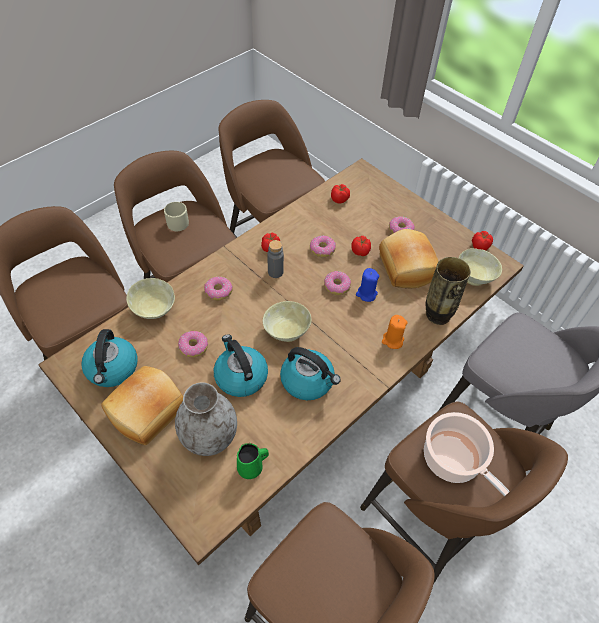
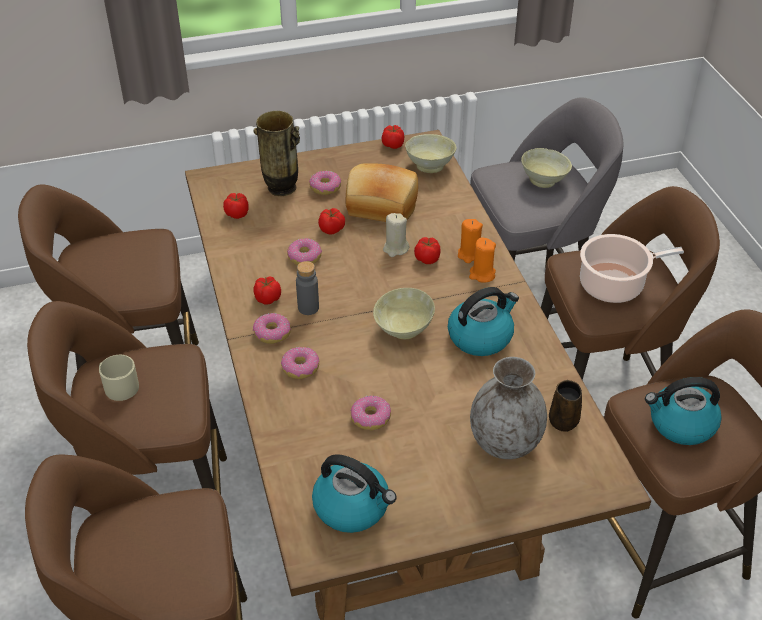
camera: 60 degrees left, 10 degrees down
(148, 412) = (440, 489): bread -> none
(153, 310) = (285, 439): beige bowl -> beige bowl (544, 181)
(240, 376) = (440, 389): kettle -> kettle (680, 424)
(251, 468) = (563, 420): green mug -> brown mug
(336, 286) = (367, 266): donut -> donut (272, 333)
(366, 294) = (395, 249): blue candle -> beige candle
(369, 316) = (427, 258): none -> tomato
(376, 356) = (482, 274): none -> orange candle
(437, 315) = (459, 211): vase -> vase (281, 188)

